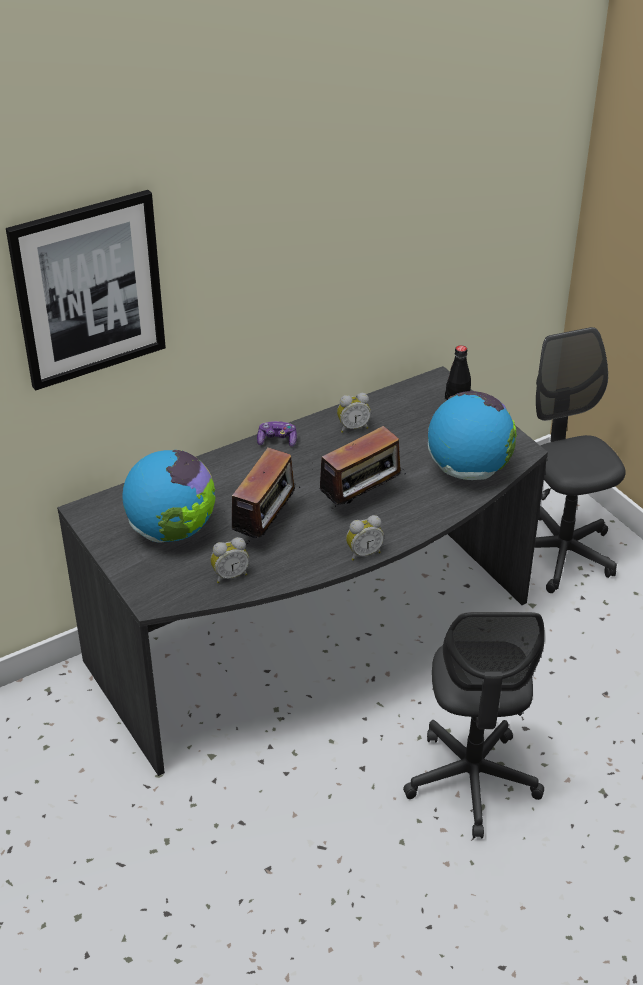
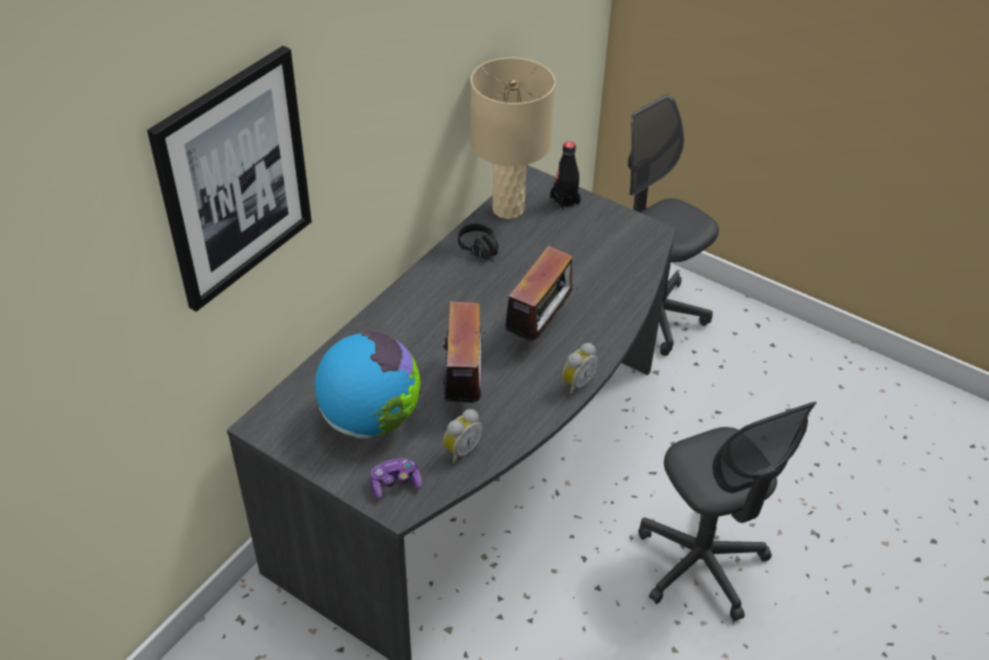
camera: 25 degrees left, 5 degrees up
(277, 440) = (416, 286): game controller -> game controller (395, 484)
(353, 427) = (482, 251): alarm clock -> black headphones
(400, 398) = (508, 209): none -> beige table lamp
(468, 470) = (618, 266): globe -> none

